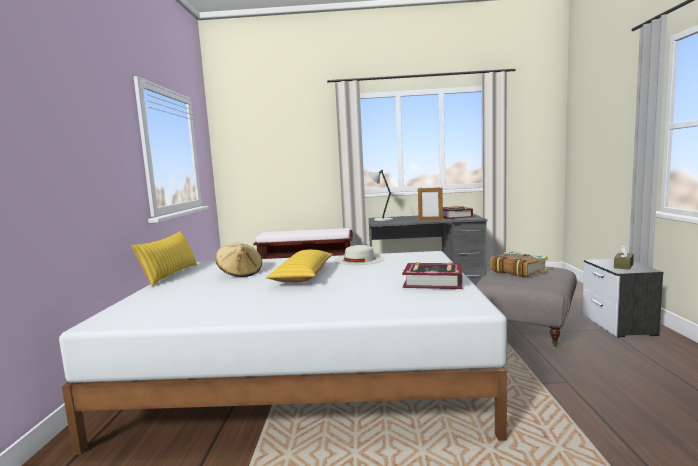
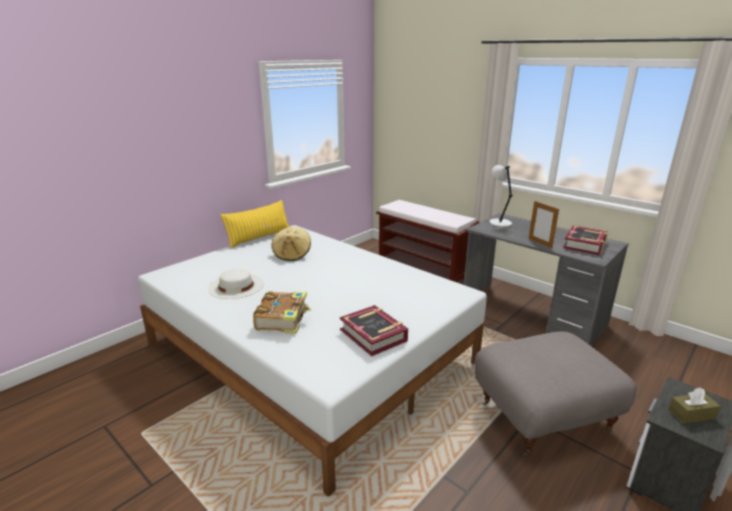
camera: 40 degrees right, 15 degrees up
(303, 275) = (317, 277): yellow pillow -> none
(359, 259) = (392, 274): white hat -> white hat (236, 286)
(518, 271) = (544, 353): book -> book (283, 319)

